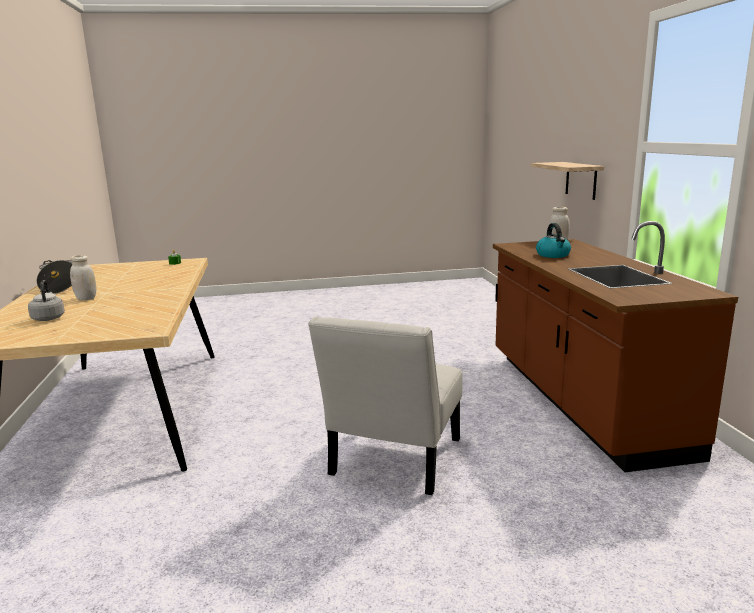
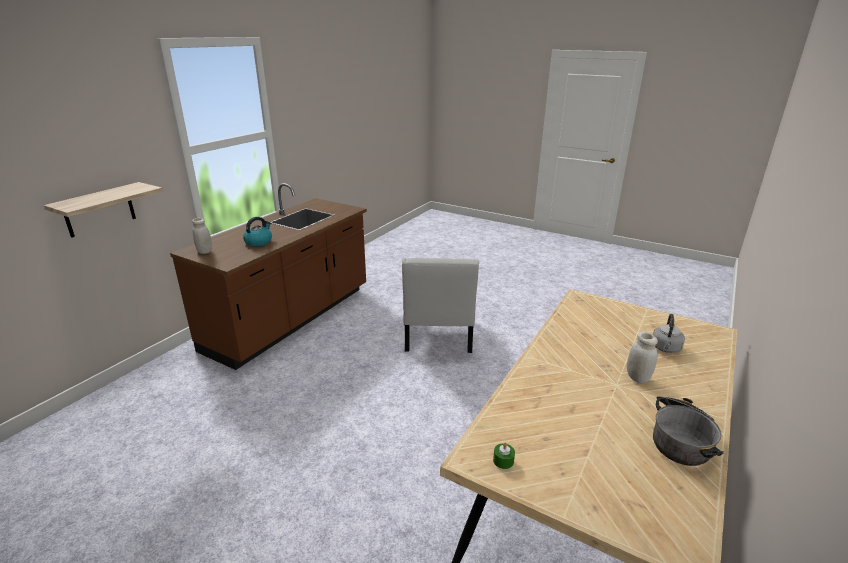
camera: 140 degrees left, 10 degrees up
(393, 461) = (438, 337): white chair -> white chair turned 120 degrees clockwise

